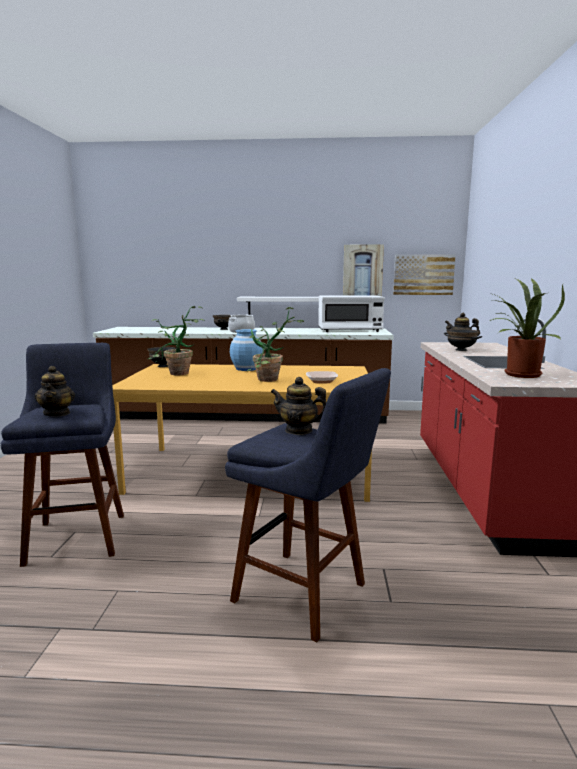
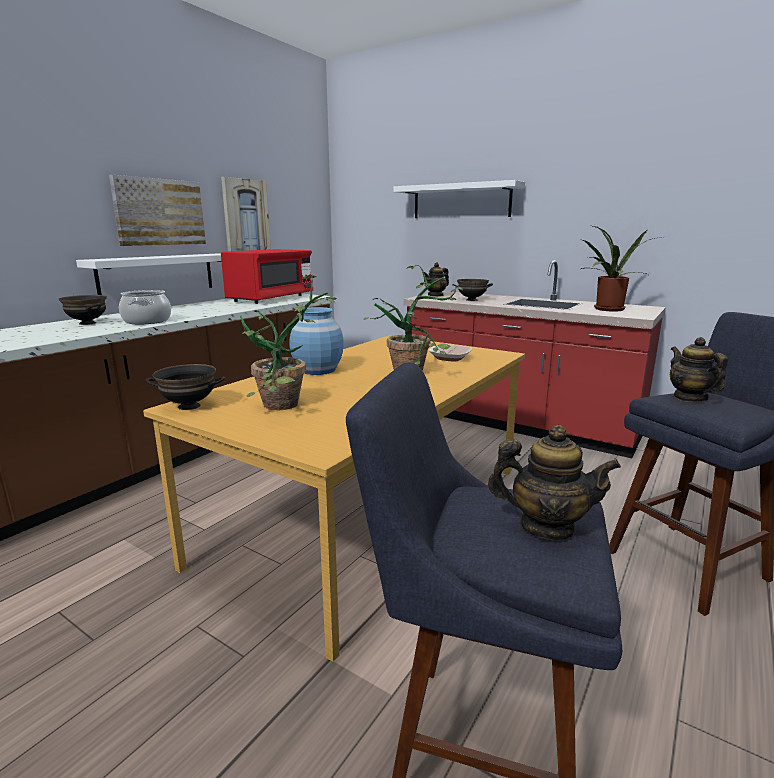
camera: 60 degrees left, 5 degrees up
(299, 430) = (689, 398): teapot -> teapot turned 120 degrees clockwise
(349, 331) = (271, 299): white microwave -> red microwave
(423, 274) = (302, 222): picture -> picture (159, 212)
(514, 253) = (461, 201): none -> white shelf

